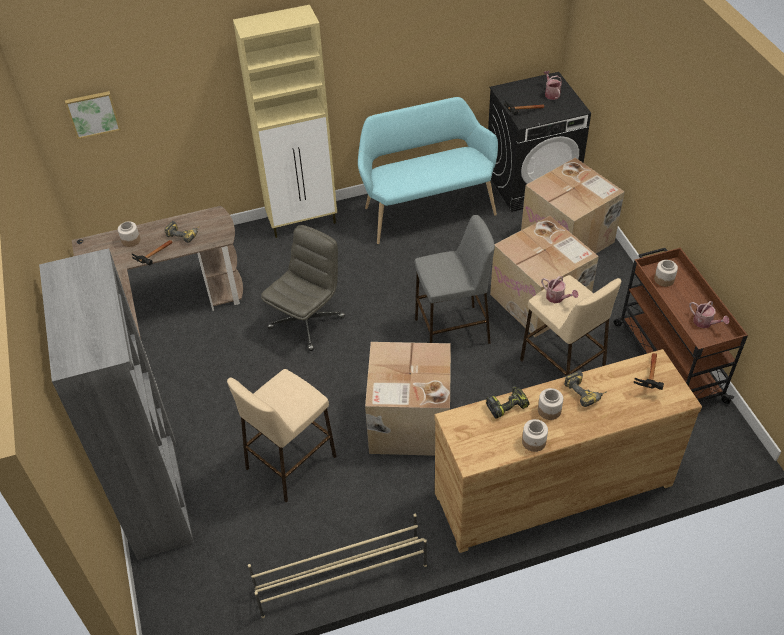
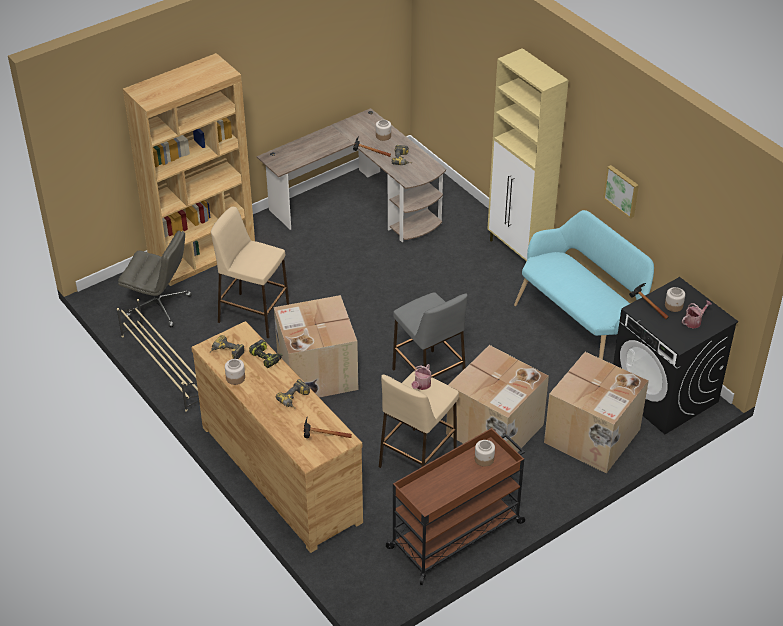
camera: 70 degrees right, 5 degrees down
(93, 113) = (439, 43): picture -> picture (622, 190)
(156, 495) = (203, 256): grey bookcase -> brown bookcase
(307, 322) = (399, 286): grey office chair -> grey office chair (159, 306)
(487, 443) = (226, 353): none -> power drill
(549, 410) = (269, 382): jar -> jar (674, 306)
(705, 323) = (438, 493): watering can -> none

